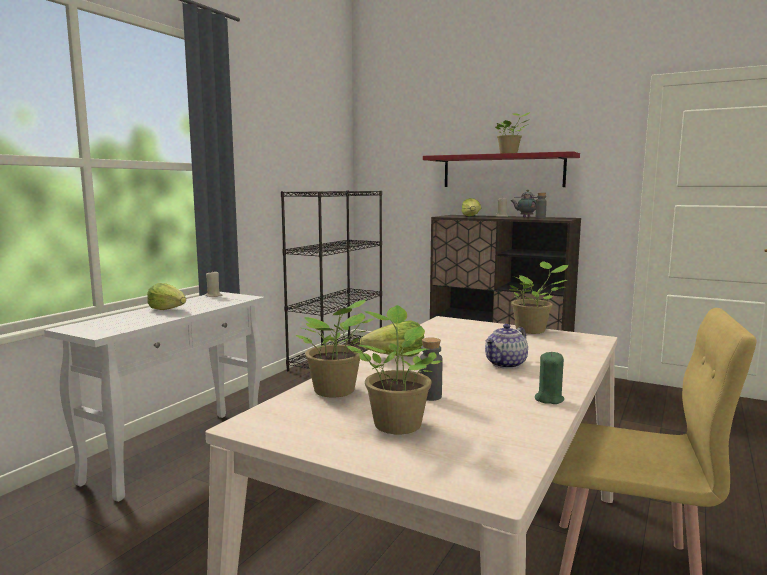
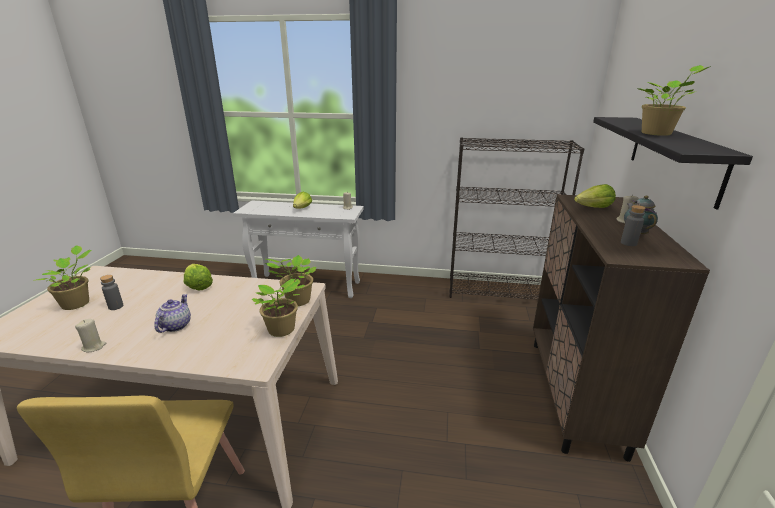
camera: 70 degrees right, 15 degrees up
(335, 392) = (134, 280): potted plant -> potted plant (296, 301)
(502, 171) = (673, 156): red shelf -> black shelf
(506, 364) = (175, 325): teapot -> teapot turned 75 degrees clockwise
(549, 399) = (94, 347): green candle -> beige candle

